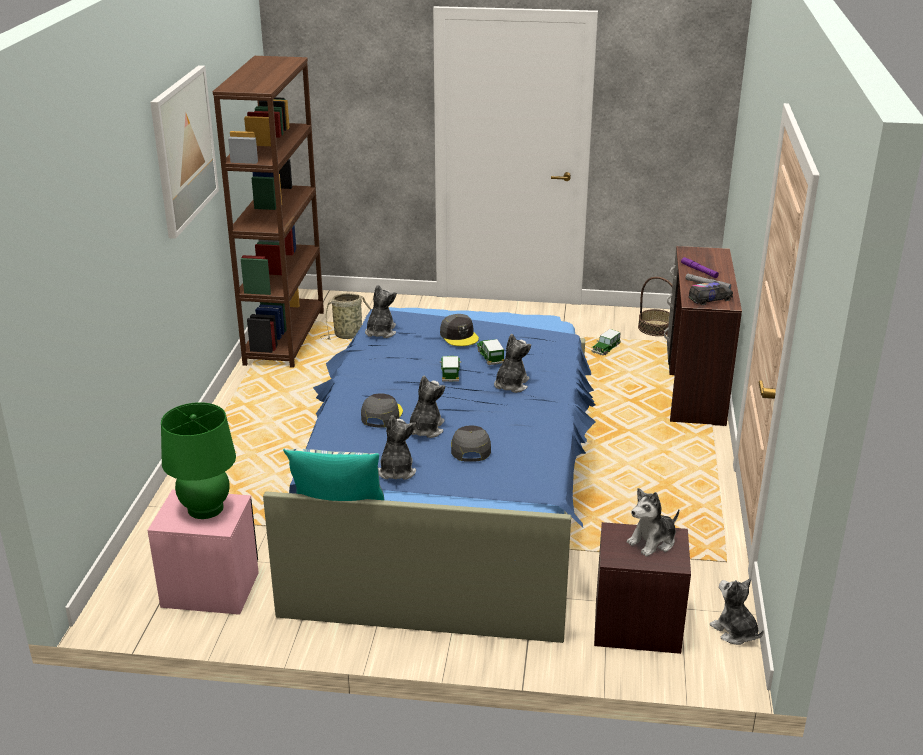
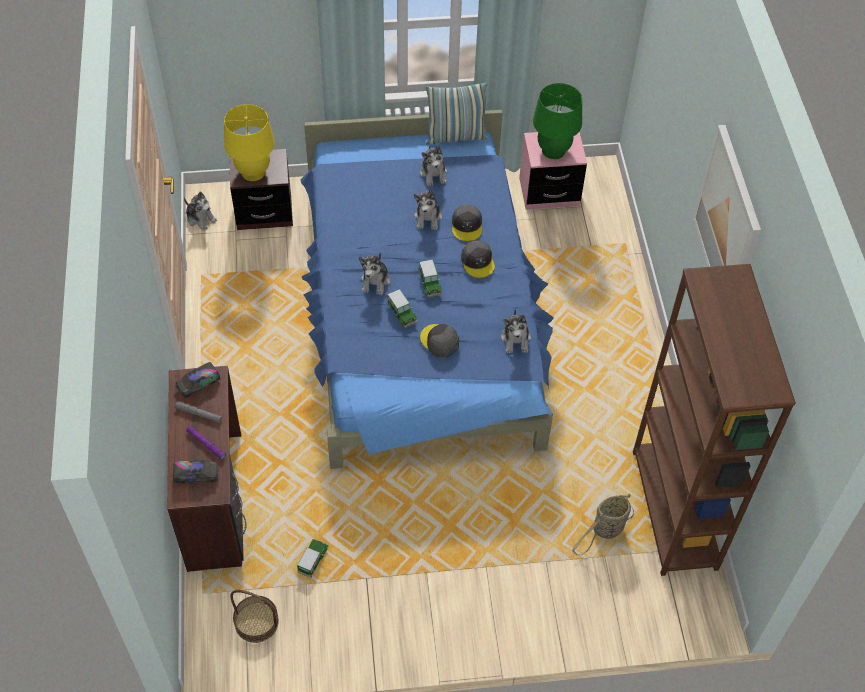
camera: 165 degrees right, 25 degrees up
(470, 448) = (388, 202): grey cap -> grey cap (478, 261)
(653, 542) = (253, 172): plush toy -> yellow table lamp
(706, 258) = (196, 475): none -> toy truck

